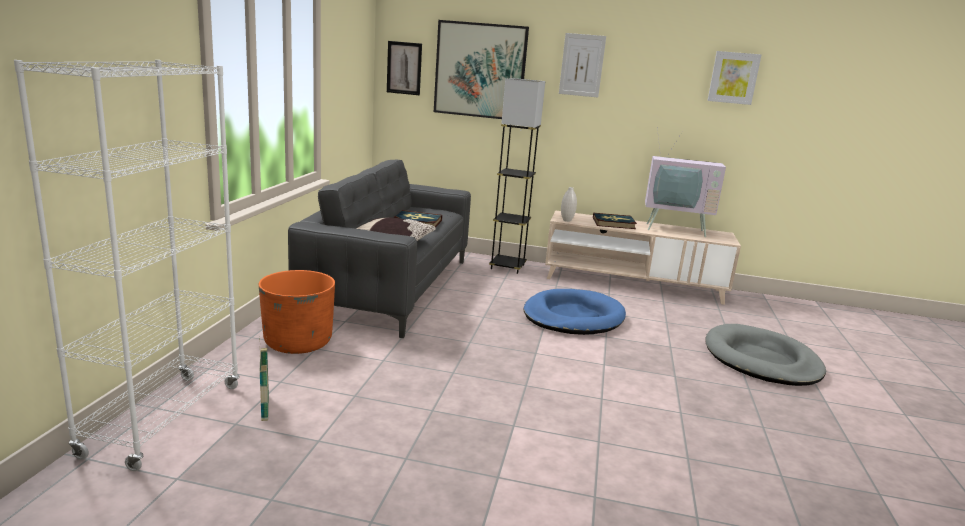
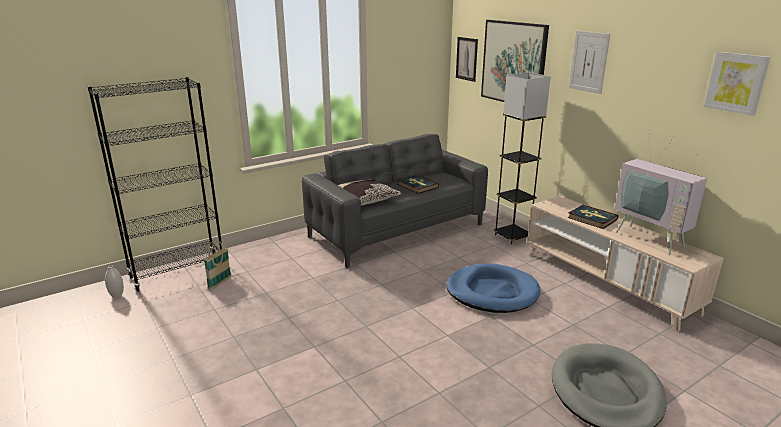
camera: 45 degrees right, 5 degrees up
(164, 419) = (178, 272): white bookcase -> black bookcase
(298, 342) = (289, 251): orange planter -> none
(566, 220) = (548, 207): white vase -> white vase (117, 296)

